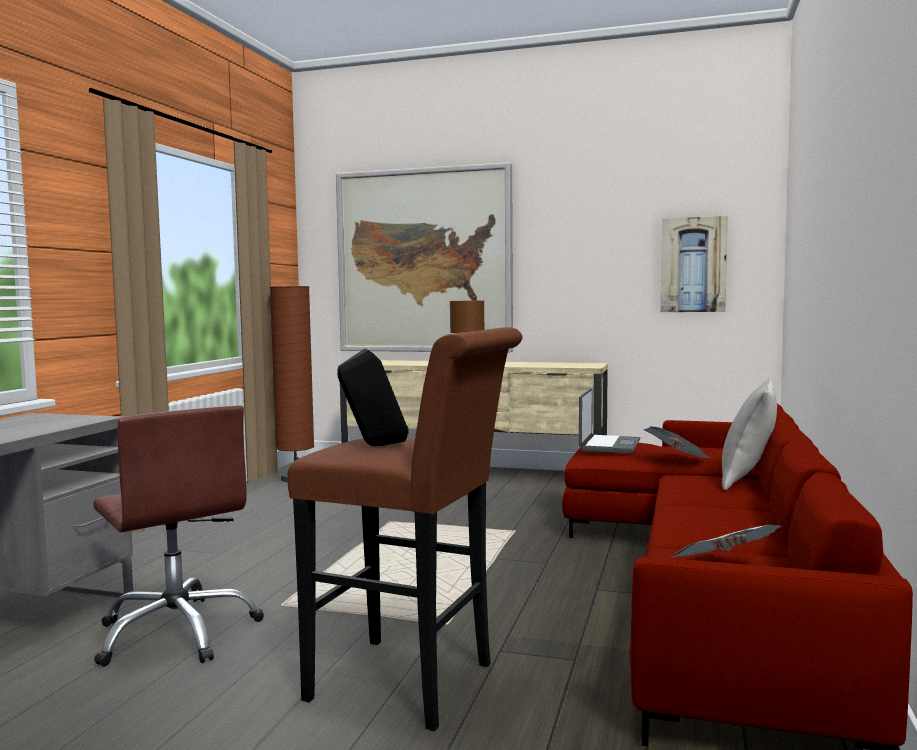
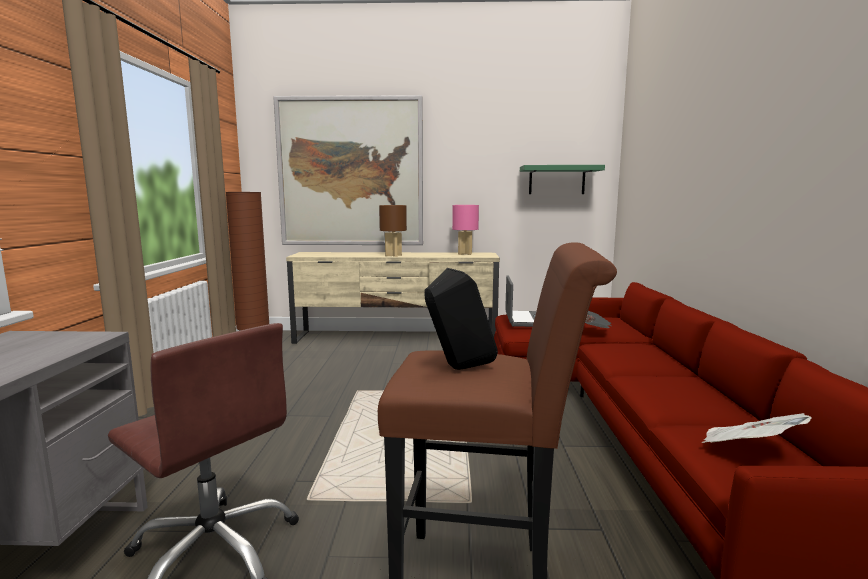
camera: 15 degrees left, 5 degrees up
(562, 364) = (464, 254): none -> pink table lamp
(693, 265) = (556, 180): picture -> green shelf
(748, 480) = (651, 347): grey pillow -> none

